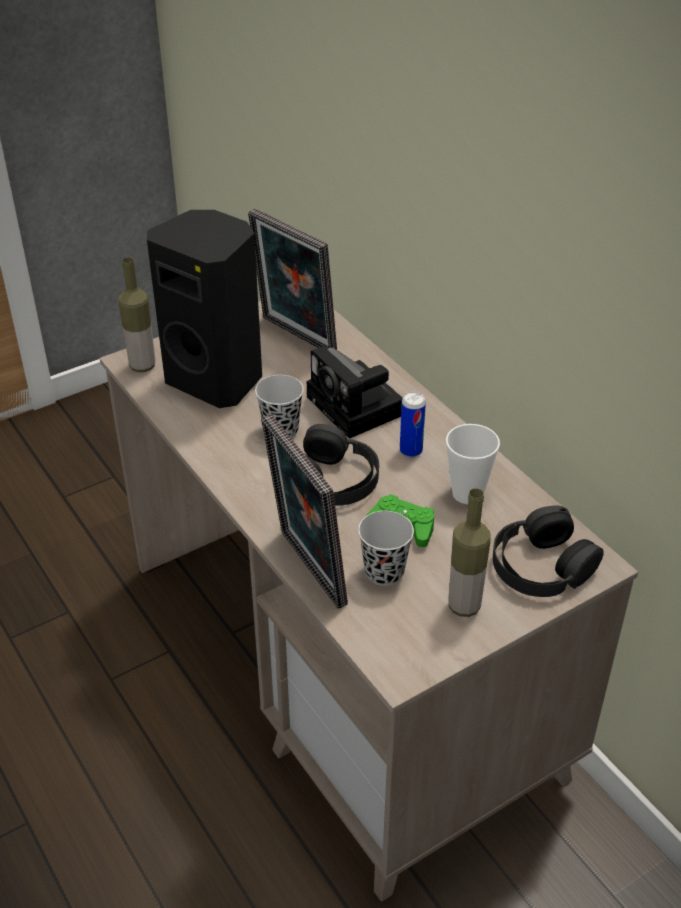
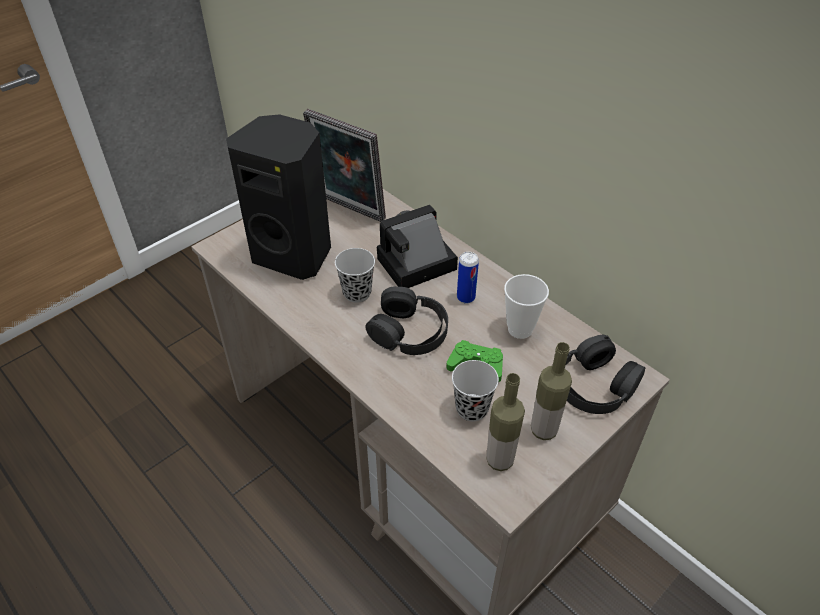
camera: 10 degrees left, 5 degrees up
(142, 366) = (229, 249): bottle -> bottle (499, 460)
(306, 570) = (408, 416): picture frame -> none
(357, 408) = (414, 265): camera -> camera turned 105 degrees clockwise

